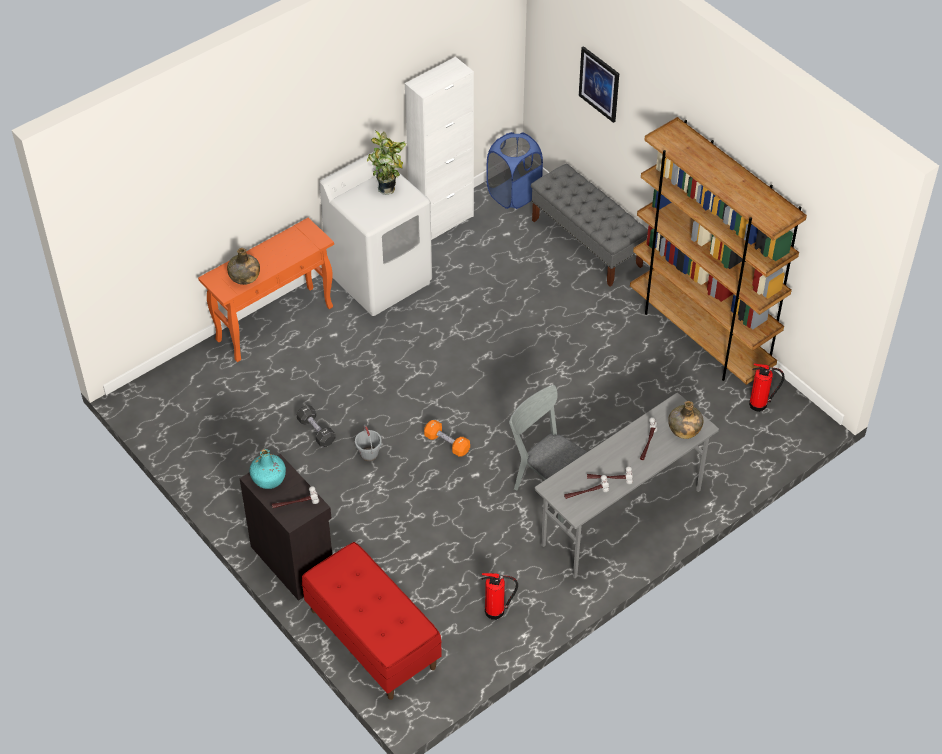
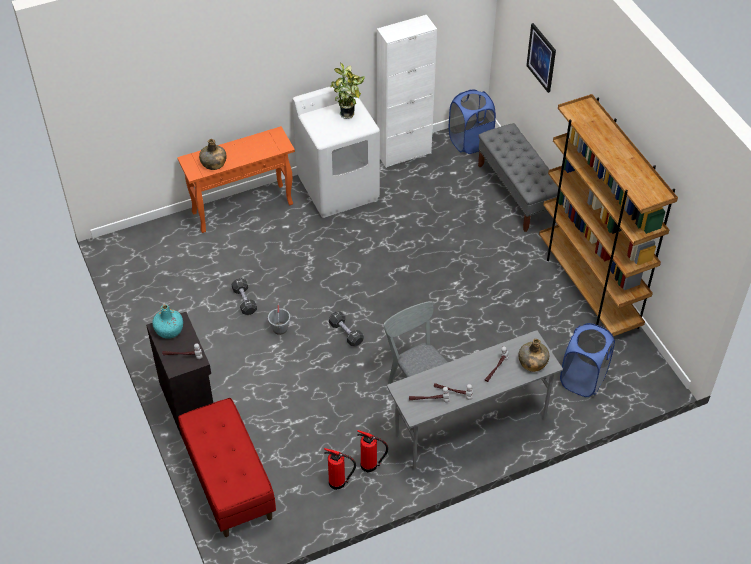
camera: 15 degrees right, 0 degrees up
(447, 443) = (346, 333): orange dumbbell -> black dumbbell
(726, 438) = (583, 379): none -> blue laundry basket
(760, 404) = (621, 356): fire extinguisher -> fire extinguisher (370, 465)

